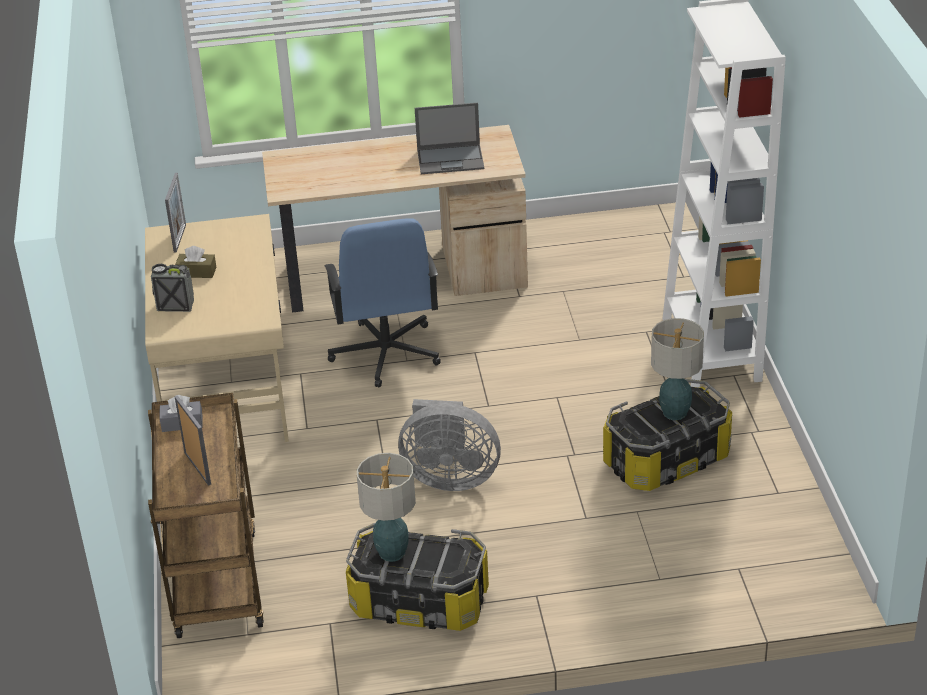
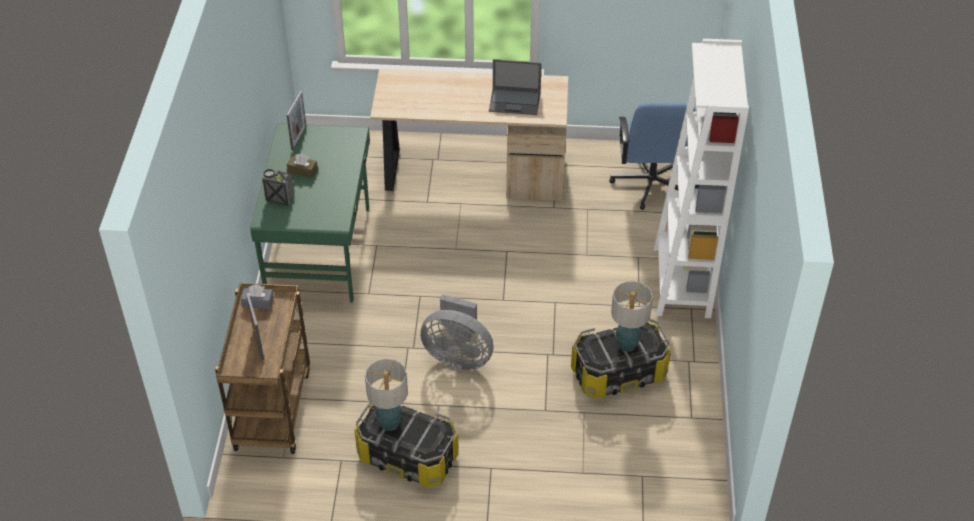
camera: 10 degrees right, 10 degrees up
(226, 391) = (320, 251): beige desk -> green desk
(386, 354) = (442, 240): blue office chair -> blue office chair (651, 183)

